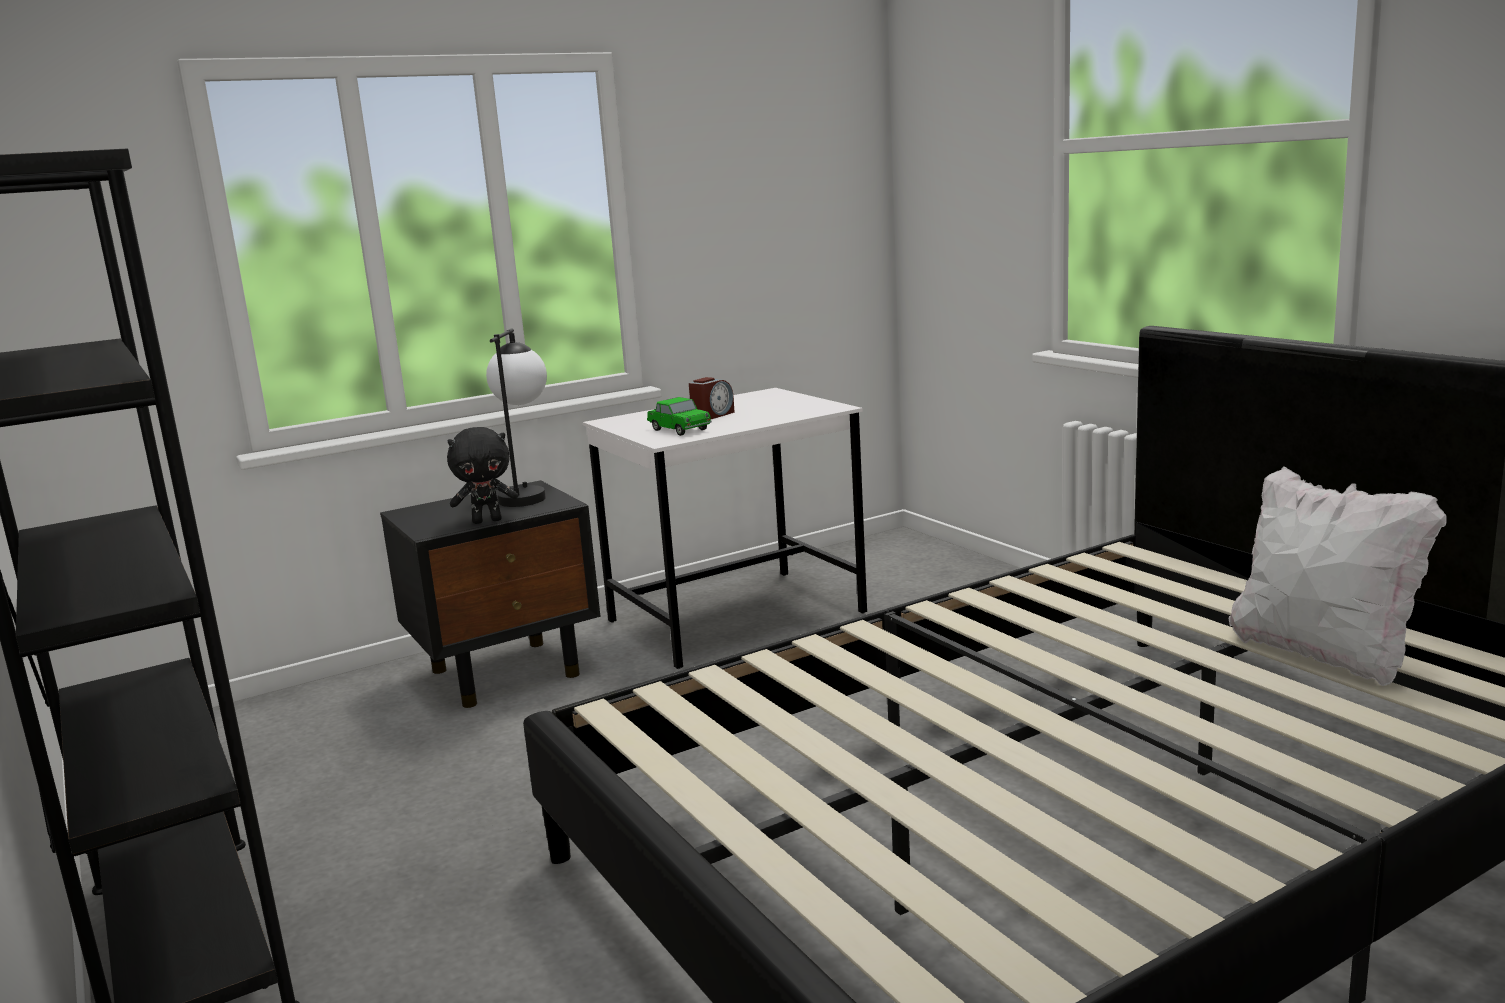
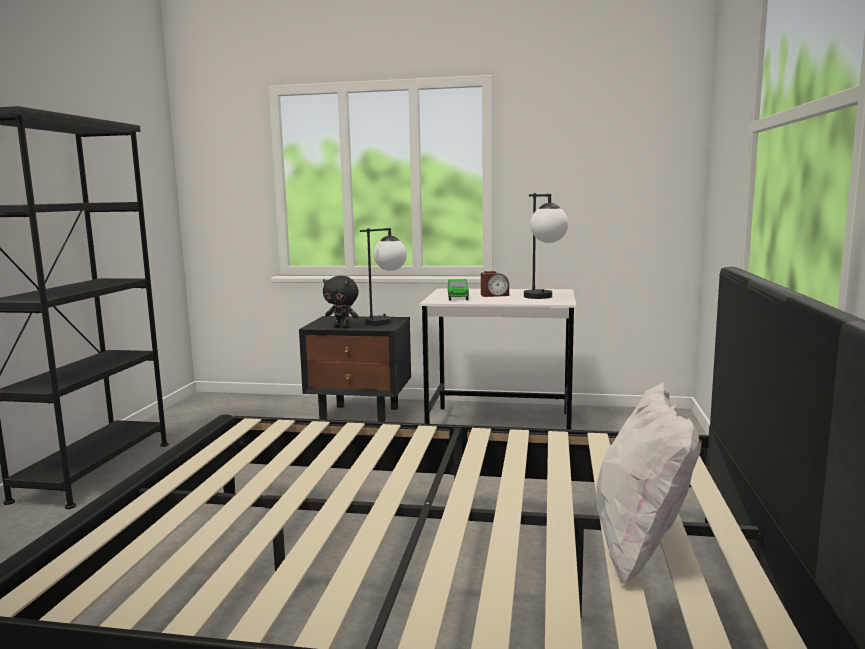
camera: 40 degrees right, 5 degrees down
(791, 406) = (544, 298): none -> table lamp

